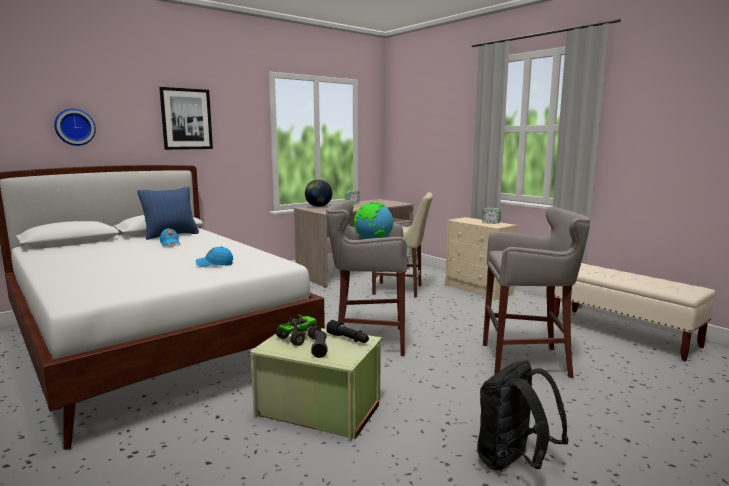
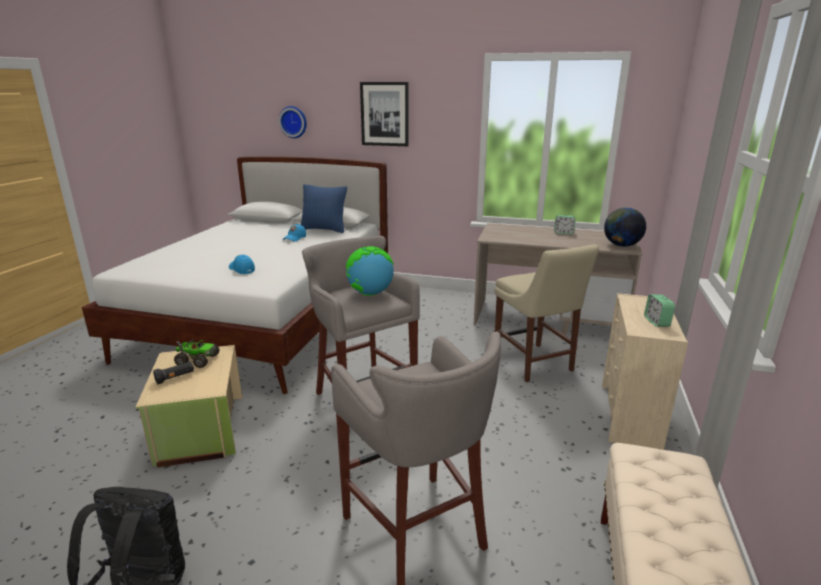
camera: 55 degrees right, 10 degrees up
(318, 206) = (513, 227): globe -> globe (621, 245)
(319, 409) = (199, 429): green storage box -> beige storage box
(348, 339) = (209, 381): black flashlight -> none

